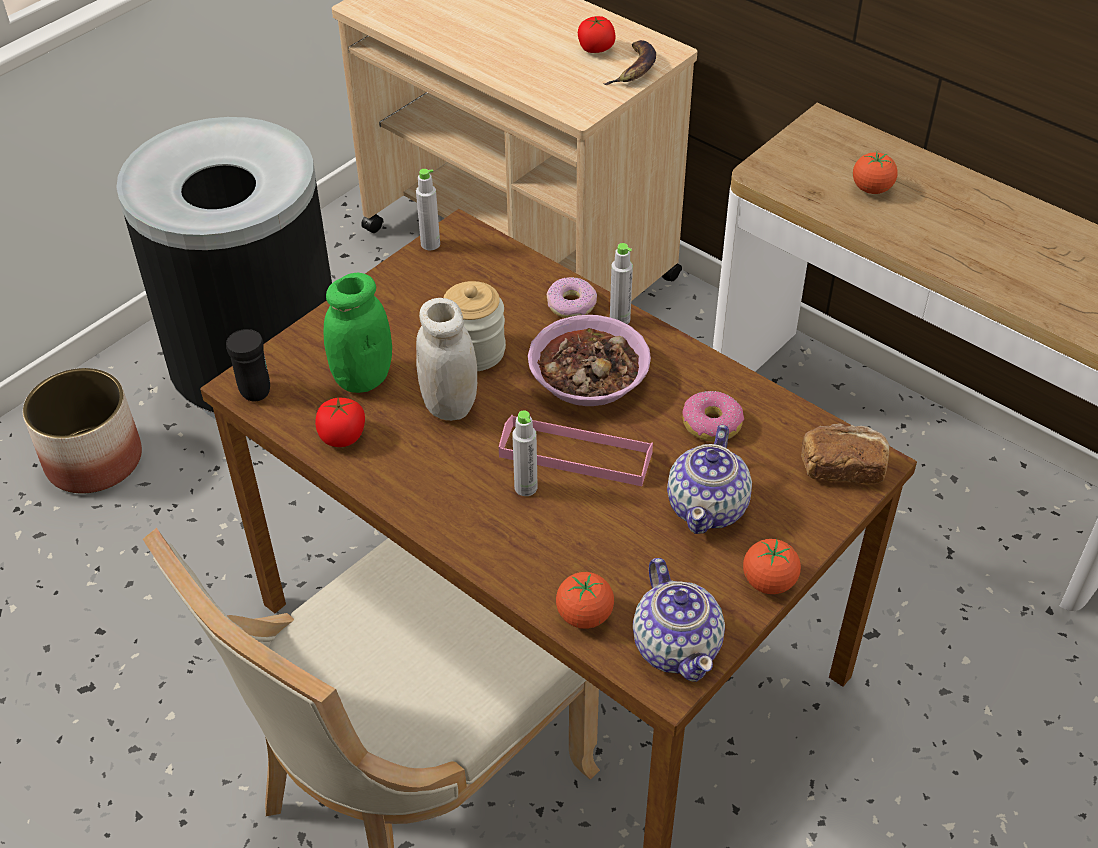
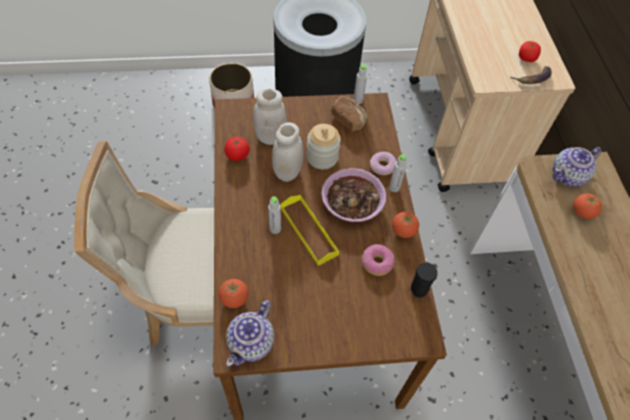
camera: 40 degrees right, 10 degrees up
(253, 387) = (231, 112): black mug -> black mug (419, 286)
(363, 378) = (270, 137): green jar -> white jar
(575, 455) = (308, 231): pink tray -> yellow tray
(708, 507) = (332, 297): teapot -> teapot (568, 176)
(769, 582) = (317, 350): tomato -> tomato (403, 231)
(842, 467) = (408, 329): bread -> bread (348, 119)

